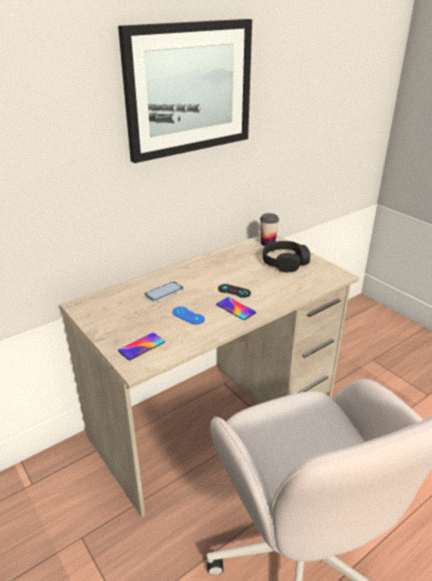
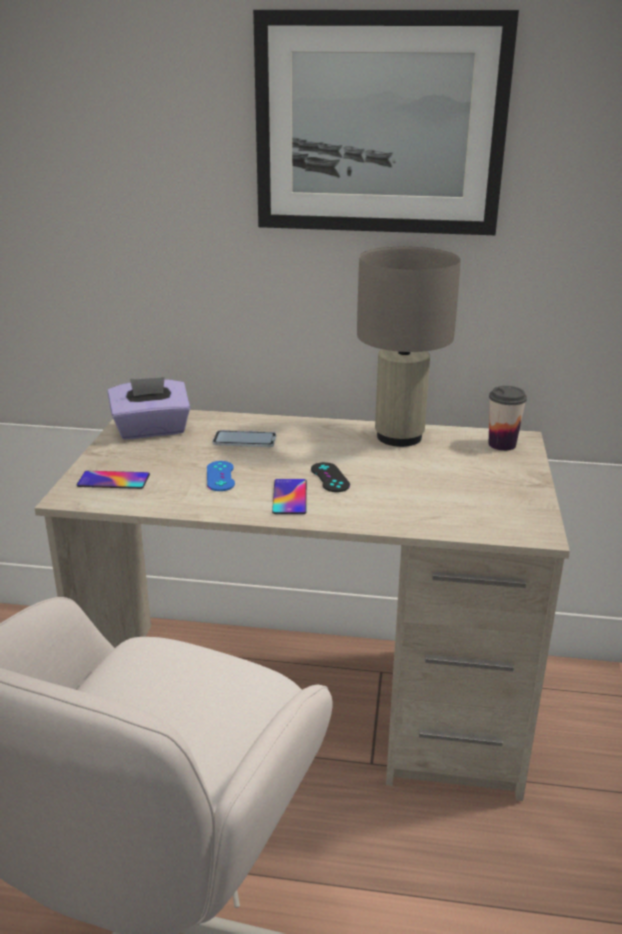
camera: 45 degrees right, 5 degrees down
(106, 310) = (151, 430): none -> purple tissue box
(225, 257) = (400, 436): none -> grey table lamp
(285, 262) = (477, 478): black headphones -> none

